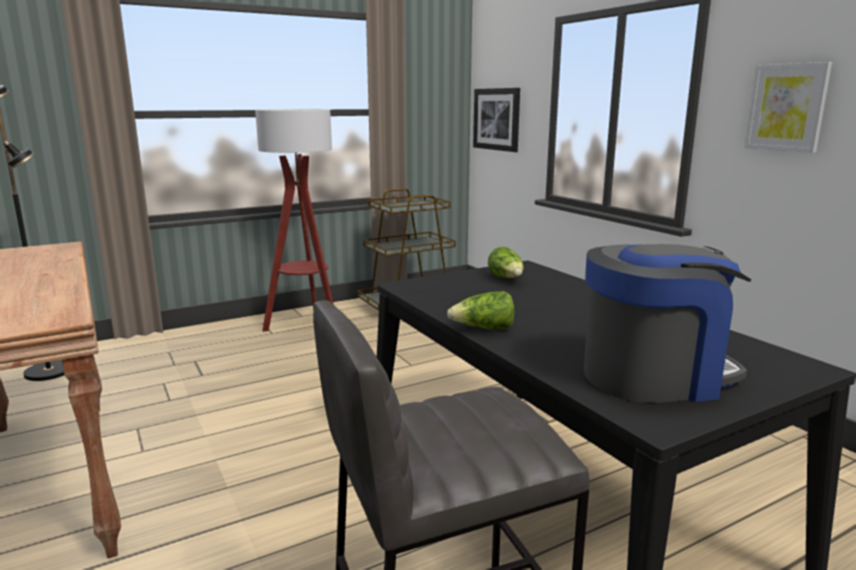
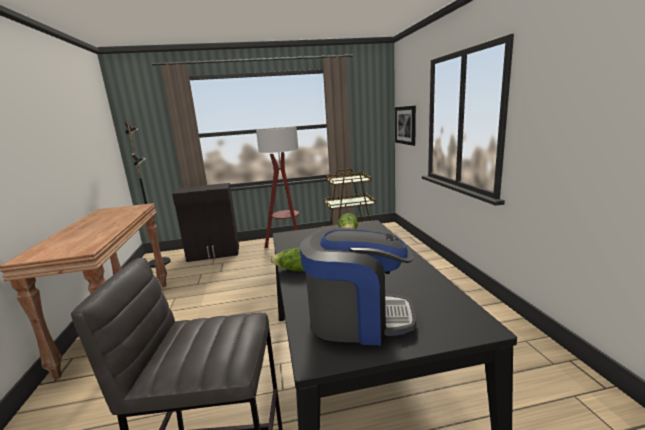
camera: 20 degrees right, 0 degrees up
(164, 347) = (214, 253): none -> black cabinet
(787, 107) = (560, 115): picture -> none

